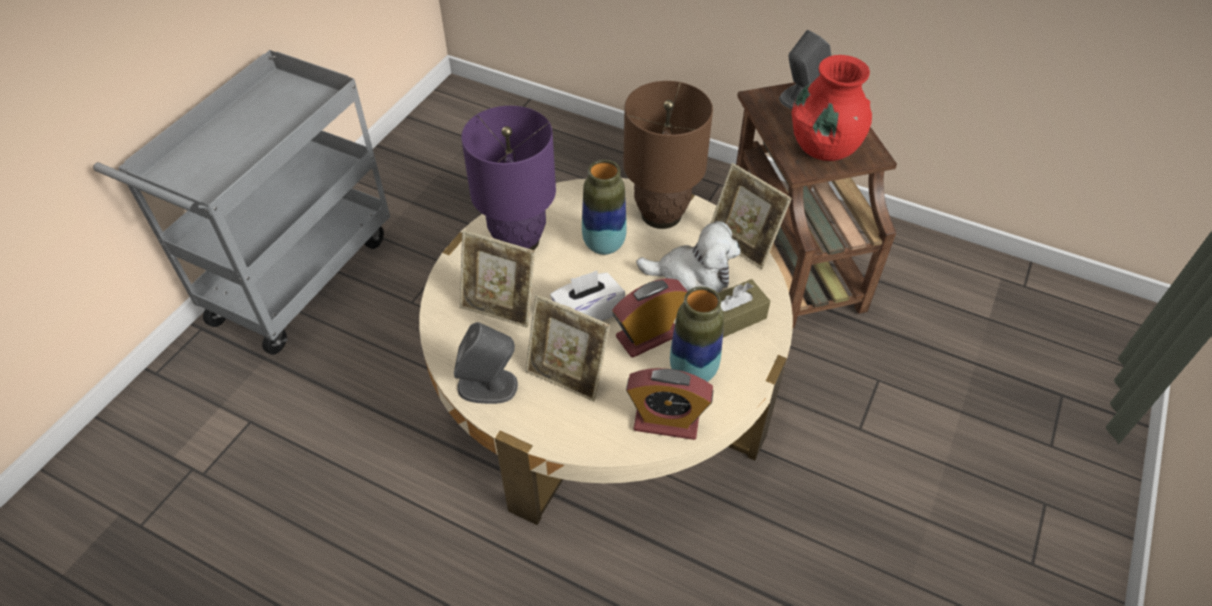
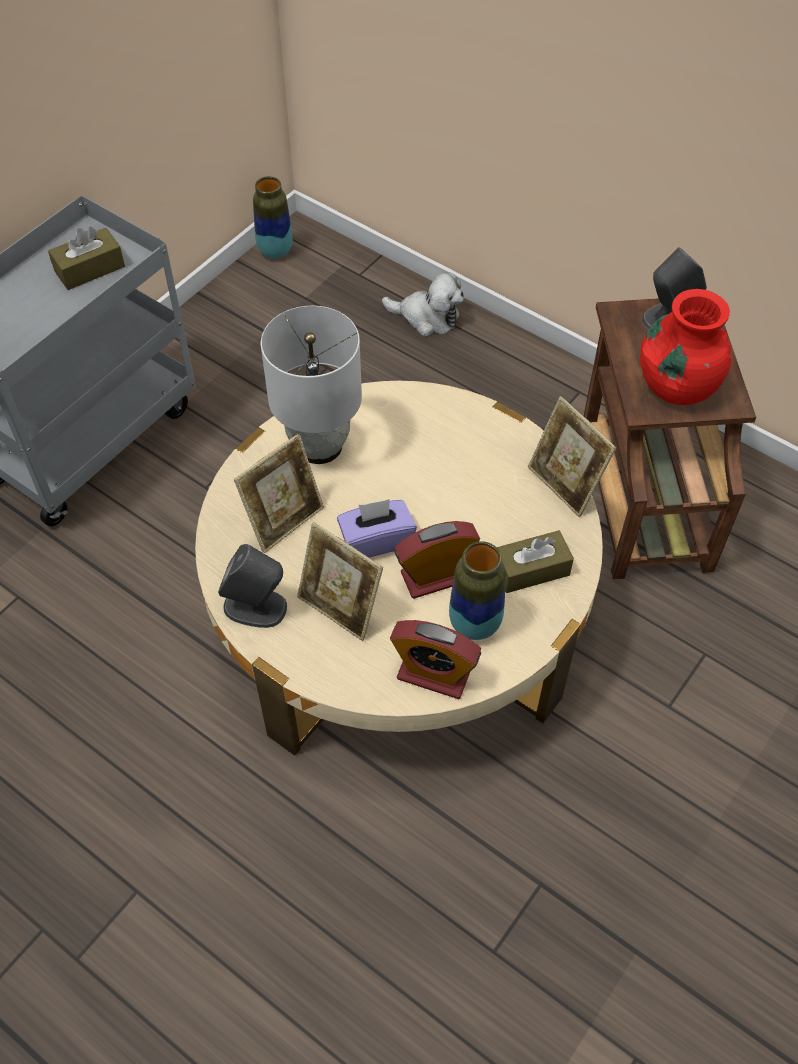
camera: 10 degrees right, 5 degrees up
(286, 110) = (89, 269): none -> brown tissue box
(500, 307) = (284, 521): picture frame -> picture frame turned 75 degrees counterclockwise
(518, 240) = (319, 446): purple table lamp -> white table lamp
(587, 312) = (376, 540): white tissue box -> purple tissue box
(604, 244) = (411, 463): vase -> vase (275, 251)
(661, 214) = (483, 436): brown table lamp -> none
(692, 275) = (500, 513): plush toy -> plush toy (427, 317)

